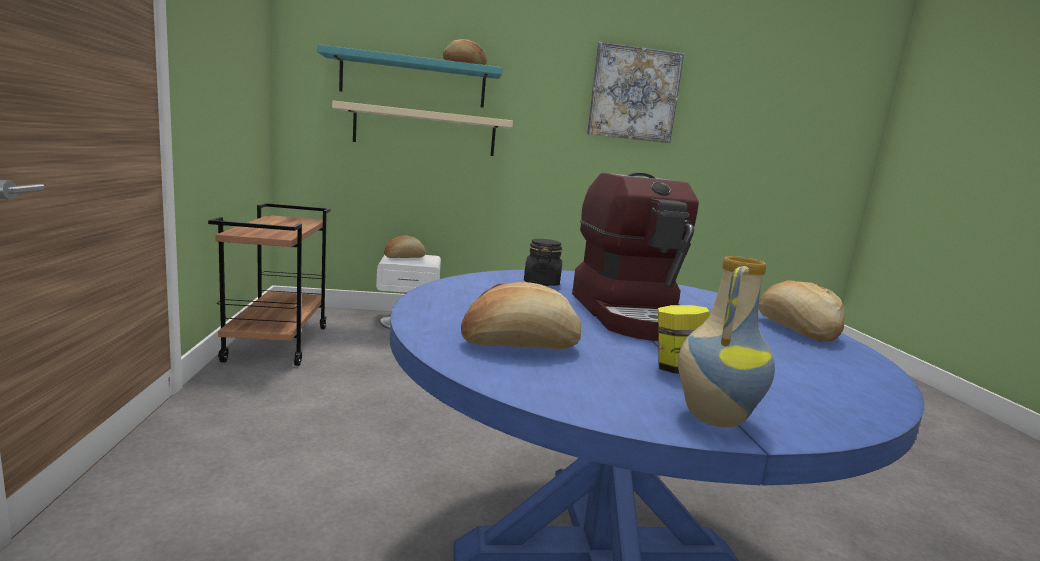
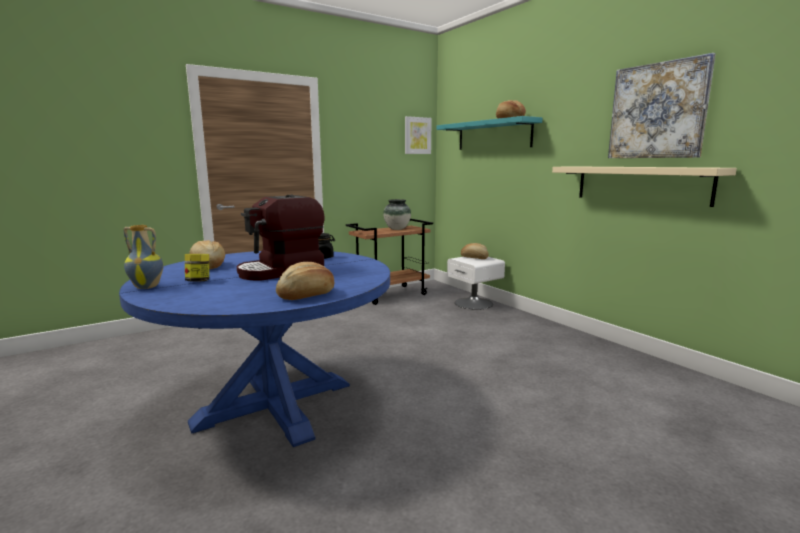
camera: 65 degrees right, 0 degrees up
(260, 52) = (417, 135): none -> picture
(283, 223) = (397, 229): none -> vase
(425, 131) = (499, 169): beige shelf -> beige shelf (640, 184)

